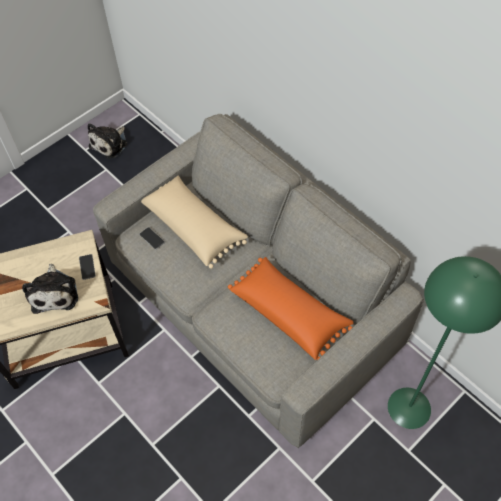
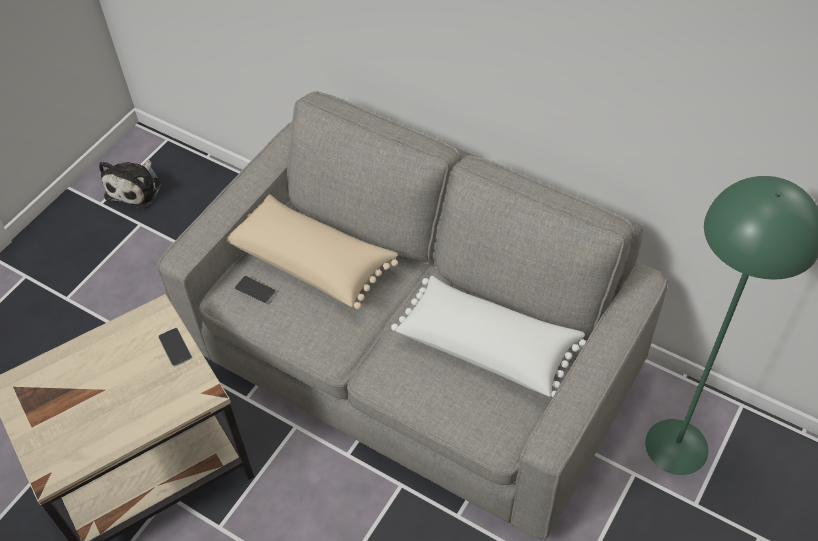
camera: 15 degrees left, 5 degrees down
(54, 292) = (136, 394): plush toy -> none
(289, 313) = (488, 345): orange pillow -> white pillow

